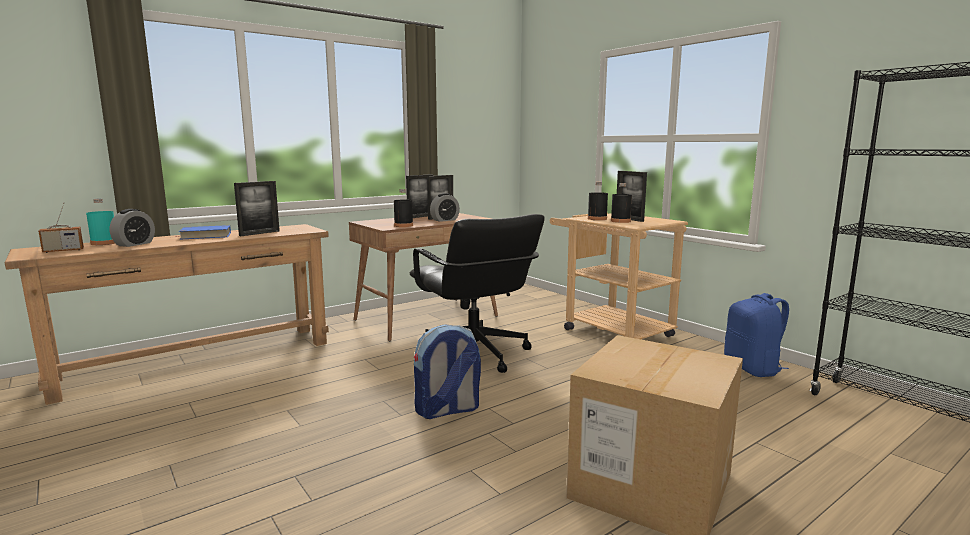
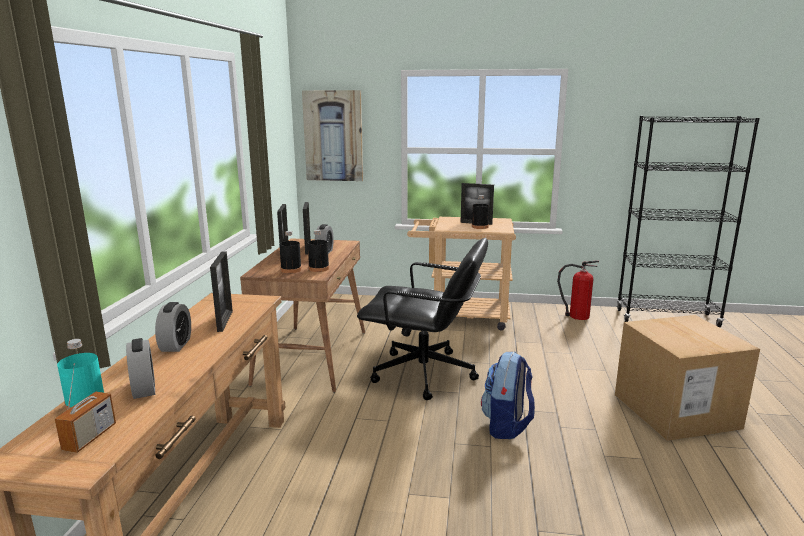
camera: 45 degrees left, 5 degrees up
(205, 236) = (176, 345): blue book -> alarm clock
(546, 126) = (333, 136): none -> picture
(597, 219) = (457, 227): black bottle -> black bottle (291, 270)
(753, 368) = (577, 316): blue backpack -> fire extinguisher

